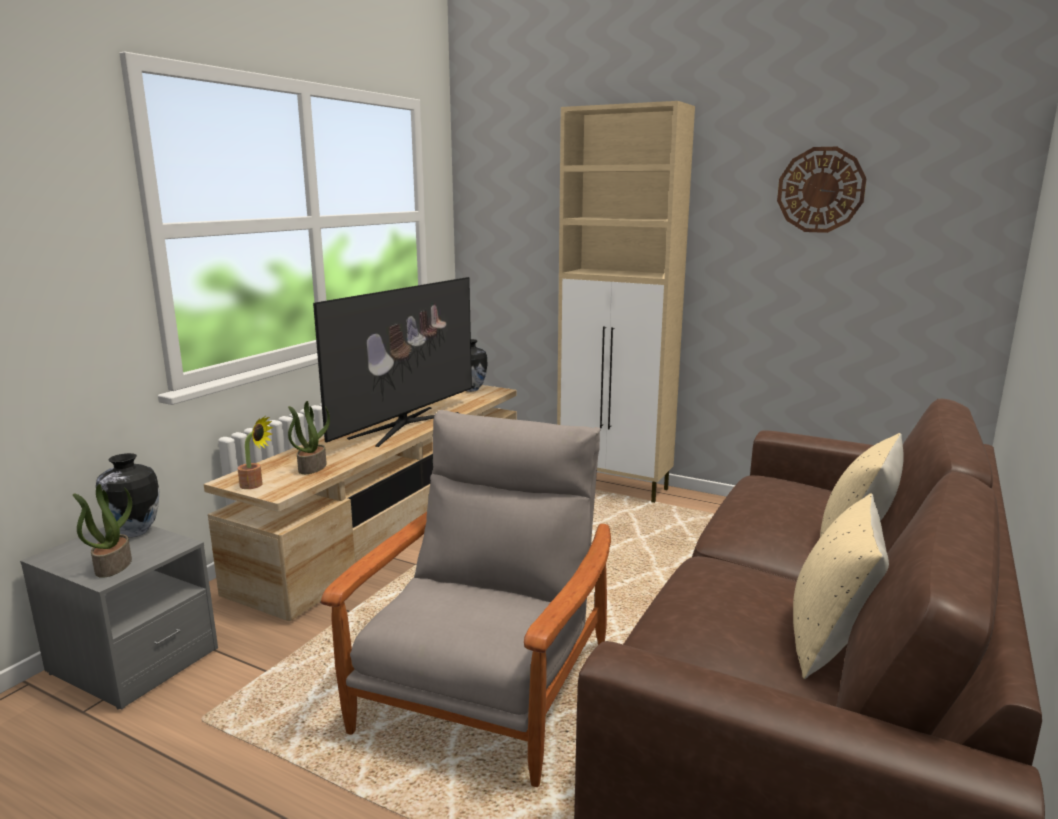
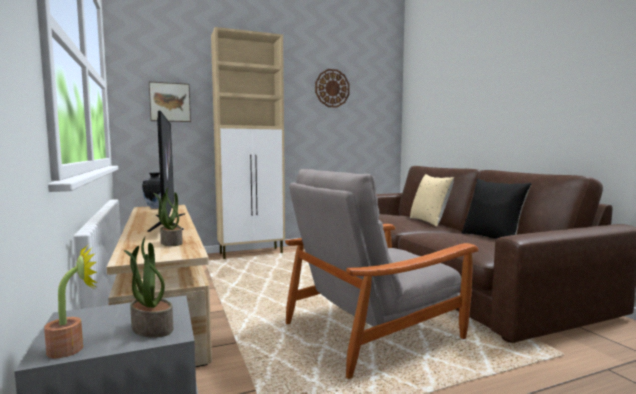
camera: 50 degrees left, 10 degrees down
(134, 532) = (99, 313): vase -> none
(255, 485) = (159, 256): potted plant -> potted plant (73, 348)
(485, 688) = (374, 331): grey armchair -> grey armchair turned 90 degrees counterclockwise
(524, 228) = (170, 102): none -> picture
(830, 642) = (492, 238): beige pillow -> black pillow

